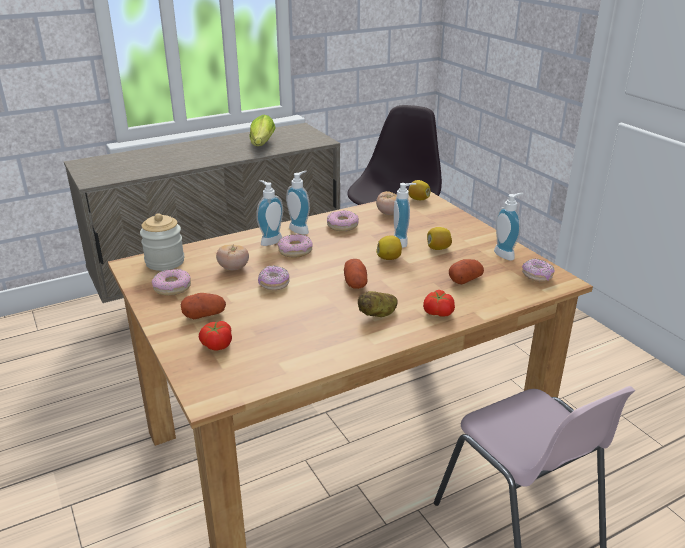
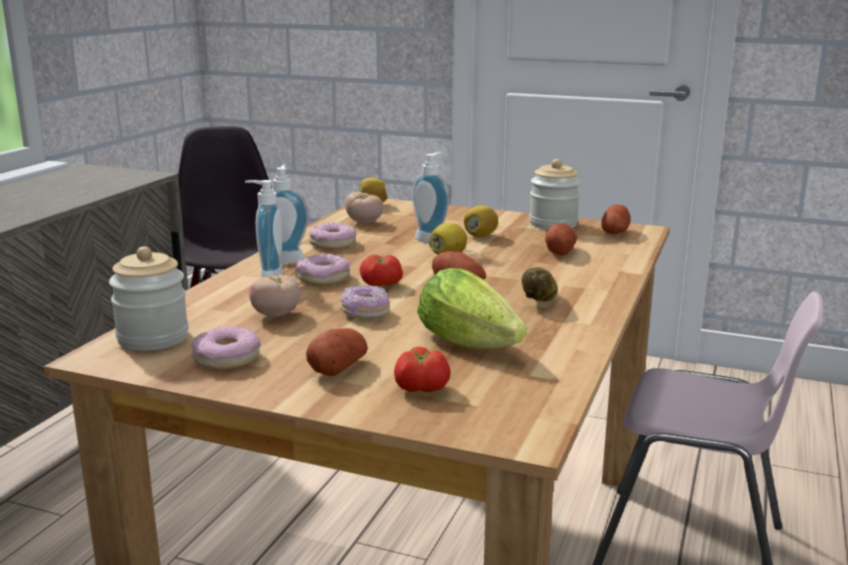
camera: 40 degrees left, 10 degrees down
(261, 145) = (63, 192): lettuce -> lettuce (472, 344)
(437, 313) = (592, 282): tomato -> tomato (379, 285)
(506, 254) = (553, 224): soap dispenser -> jar
(537, 277) = (615, 232): donut -> potato

